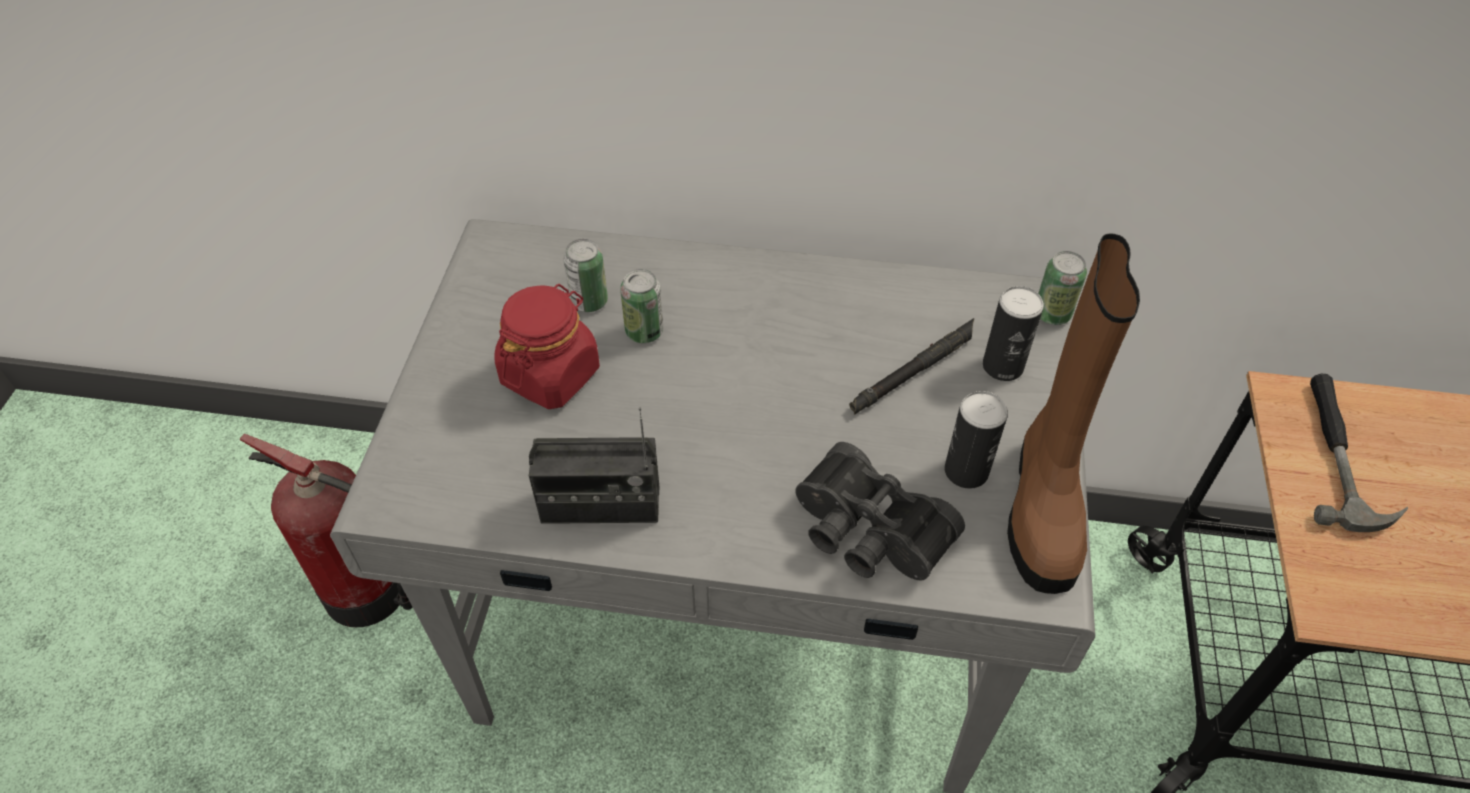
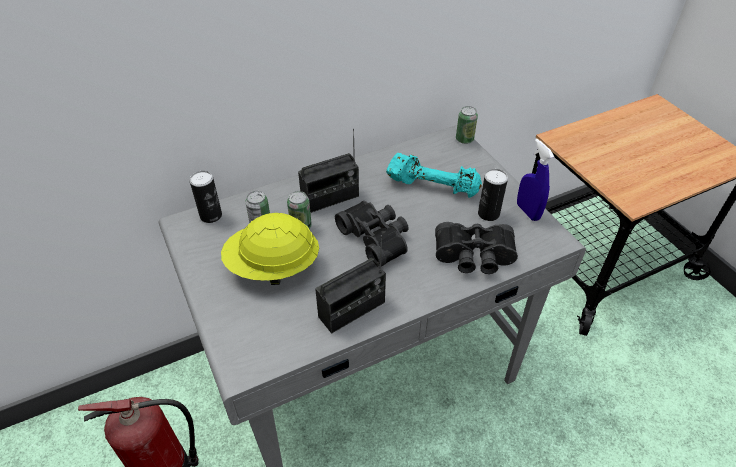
camera: 35 degrees left, 5 degrees down
(550, 374) = (273, 267): red jar -> yellow hard hat
(727, 308) = (330, 198): none -> radio
(740, 411) = (376, 238): none -> black binoculars
(915, 370) = (433, 185): black flashlight -> turquoise dumbbell
(1002, 366) = (464, 167): can -> can (211, 215)
(1043, 506) = (528, 211): brown boot -> blue spray bottle
(1340, 456) = (590, 150): hammer -> none

